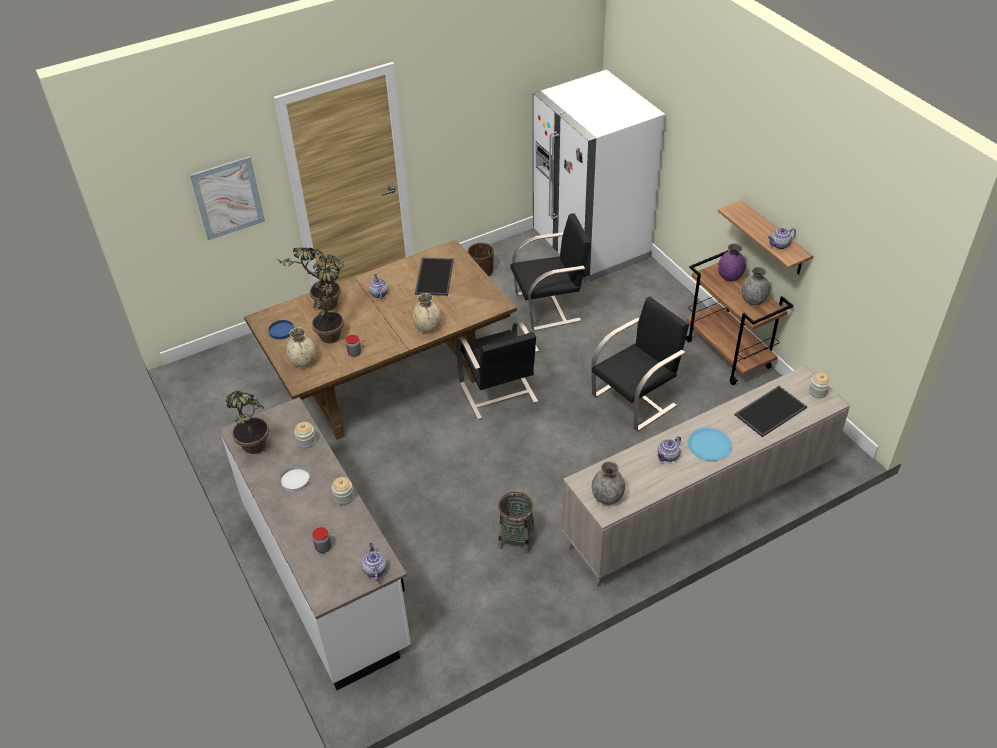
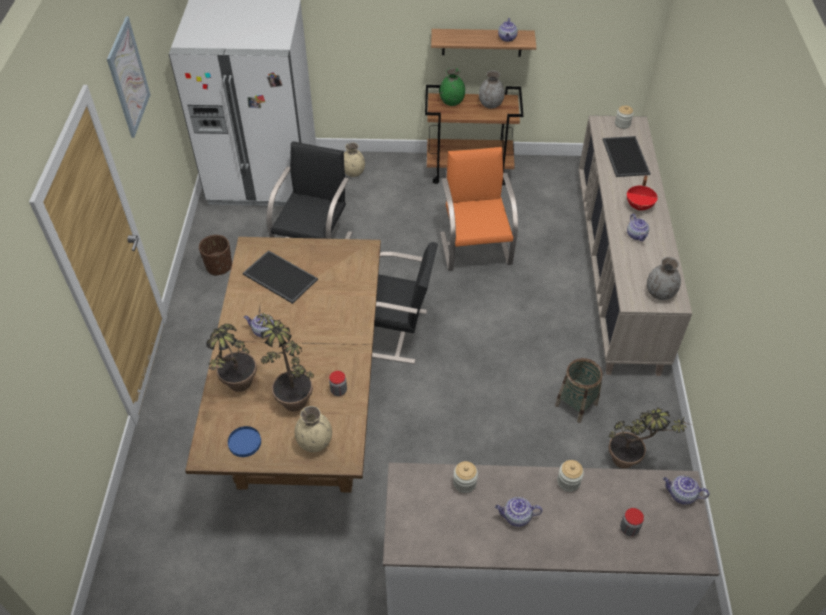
camera: 60 degrees left, 5 degrees up
(228, 198) = (47, 368): picture -> picture (128, 77)
(255, 452) = (447, 539): potted plant -> potted plant (631, 461)
(295, 480) = (516, 517): white plate -> teapot
(428, 327) = (351, 315): beige vase -> beige vase (353, 172)
(635, 400) = (475, 247): black chair -> orange chair
(709, 445) = (639, 206): blue plate -> red cooking pot
(729, 277) = (451, 102): purple vase -> green vase

